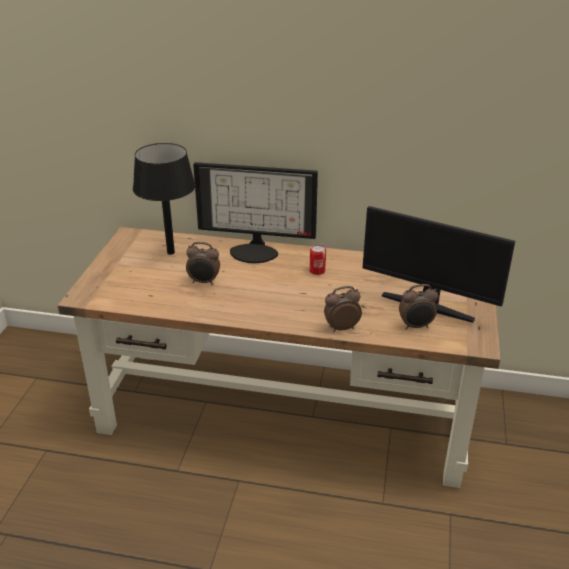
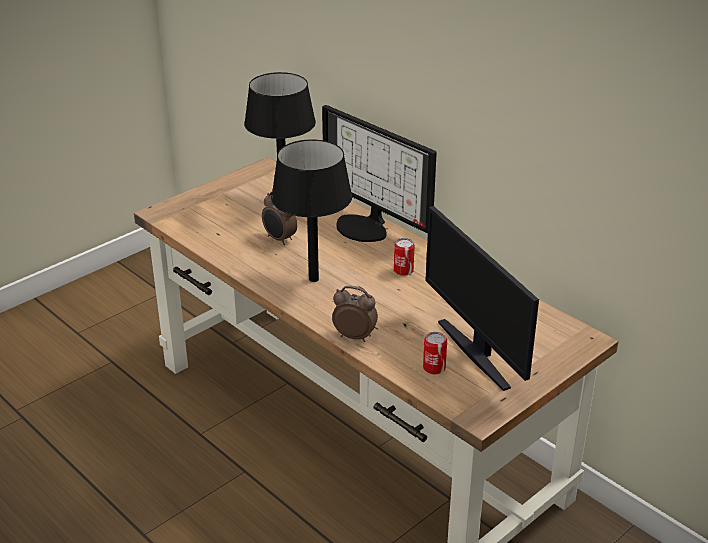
camera: 35 degrees right, 0 degrees up
(264, 300) = (314, 279): none -> black table lamp
(416, 326) = (434, 368): alarm clock -> can

